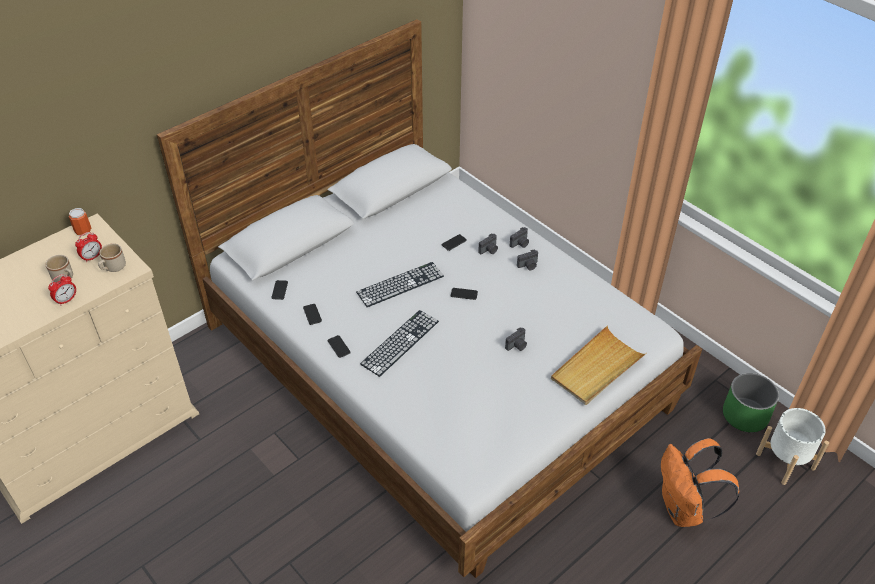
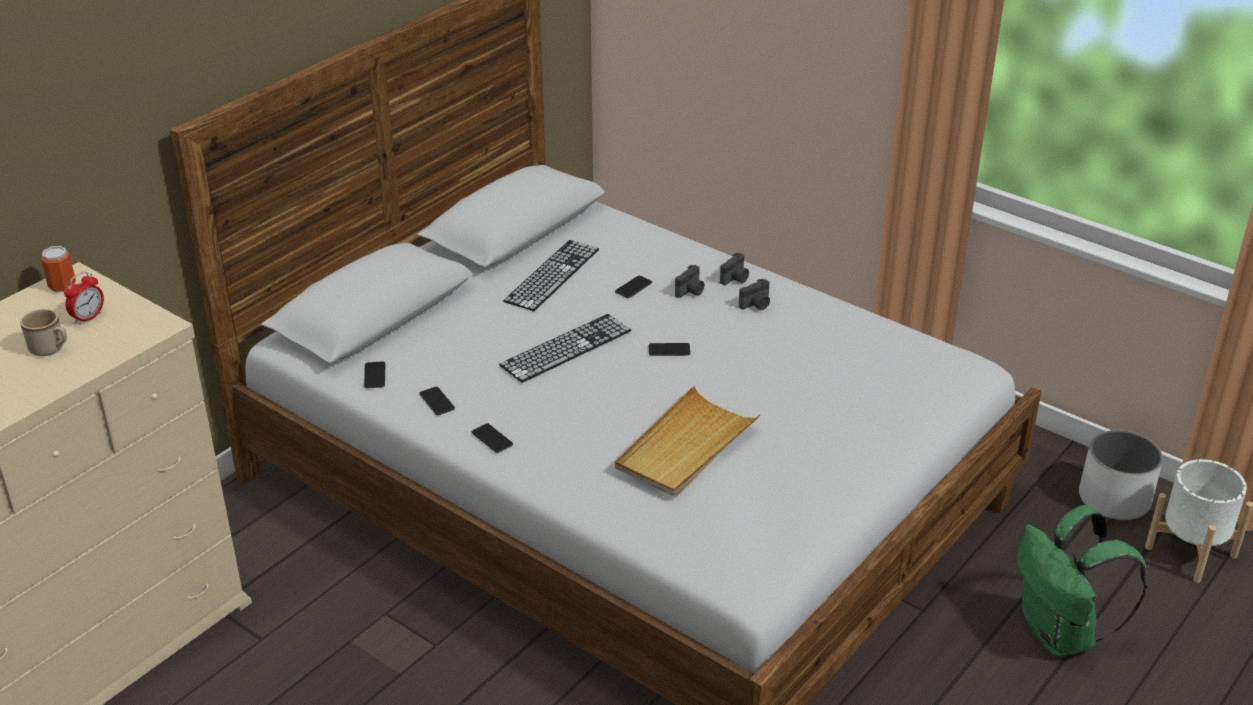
camera: 10 degrees left, 10 degrees down
(66, 300) = (62, 376): alarm clock -> none
(113, 268) = (127, 328): beige mug -> none
(400, 342) = (588, 422): keyboard -> keyboard (552, 275)
(517, 346) = (770, 407): camera -> none
(596, 368) = (900, 422): beige tray -> beige tray (686, 447)
(684, 509) = (1061, 635): orange backpack -> green backpack
(745, 415) = (1114, 499): green planter -> white planter

